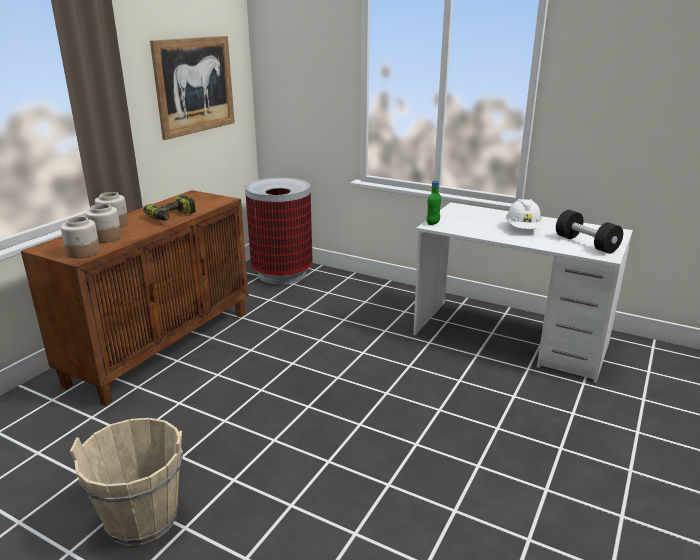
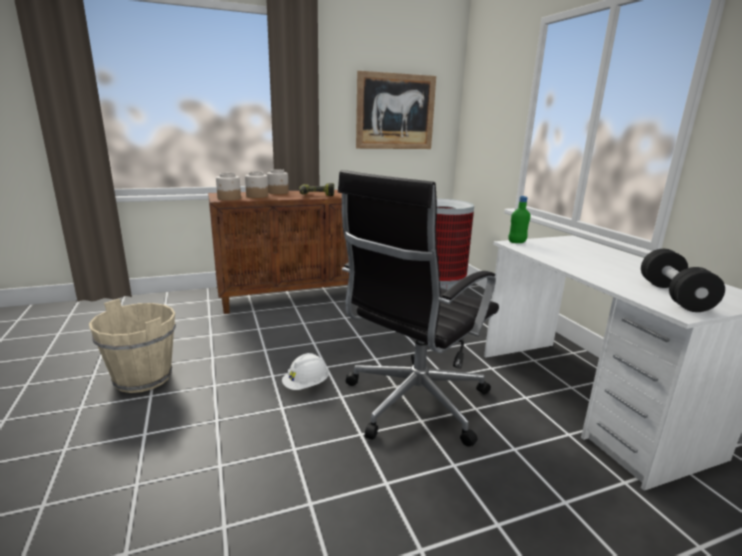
camera: 40 degrees right, 5 degrees down
(416, 399) = (413, 403): none -> black office chair
(522, 229) = (611, 267): white hard hat -> white hard hat (306, 385)

